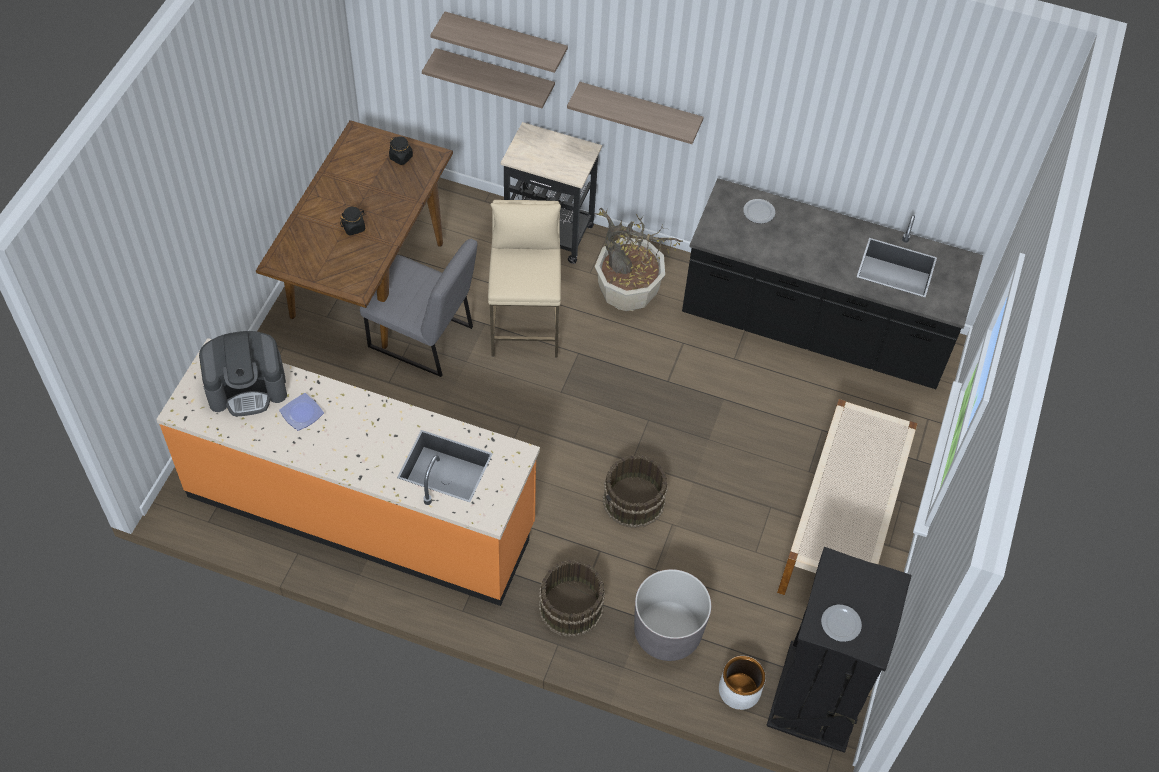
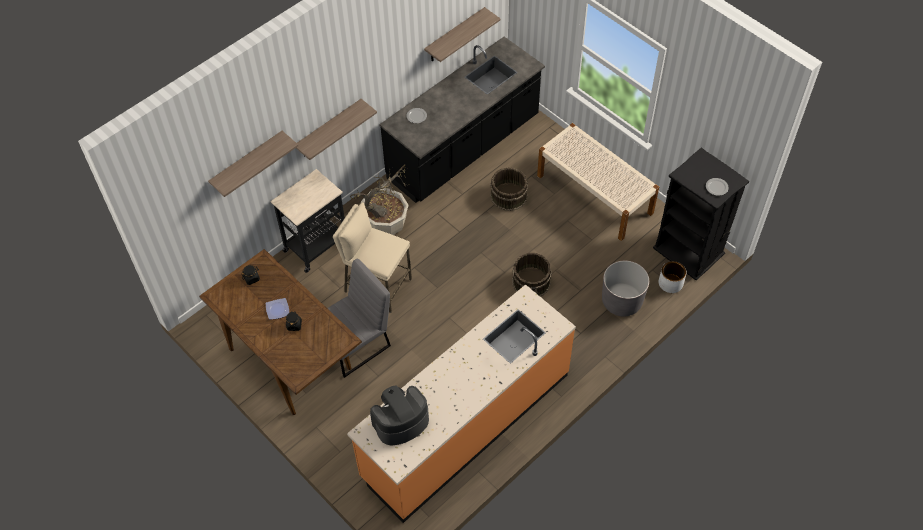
camera: 60 degrees left, 0 degrees up
(247, 387) = (400, 422): coffee machine -> coffee machine turned 135 degrees counterclockwise
(302, 413) = (436, 398): plate -> plate (277, 309)
(495, 78) = (247, 191): shelf -> shelf (454, 36)
(570, 606) = (584, 340): brown bucket -> brown bucket (508, 196)

